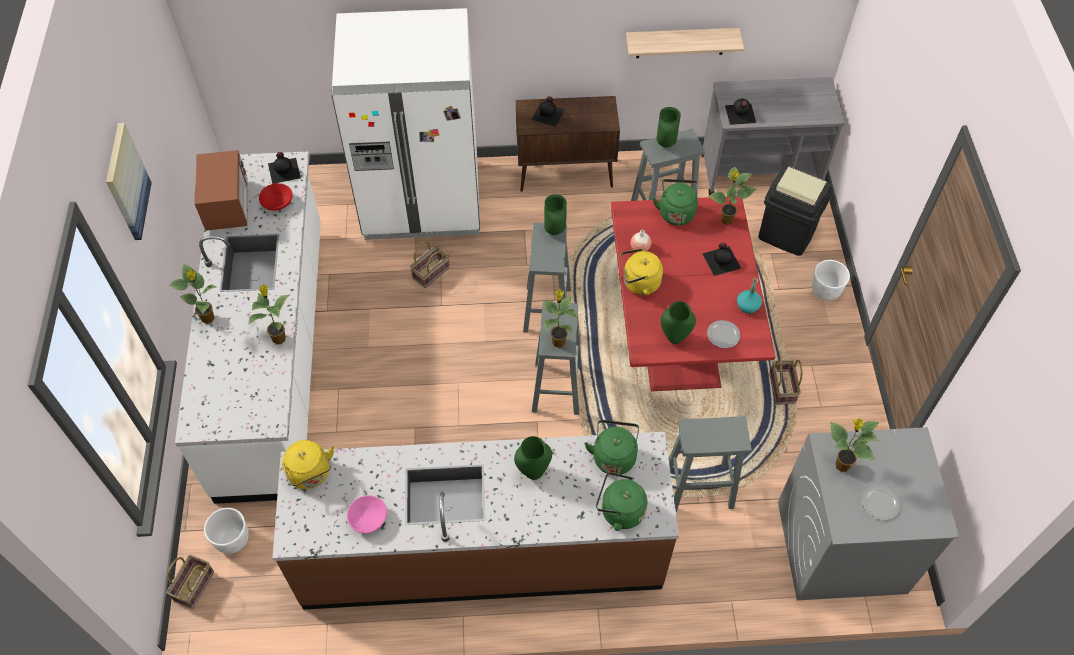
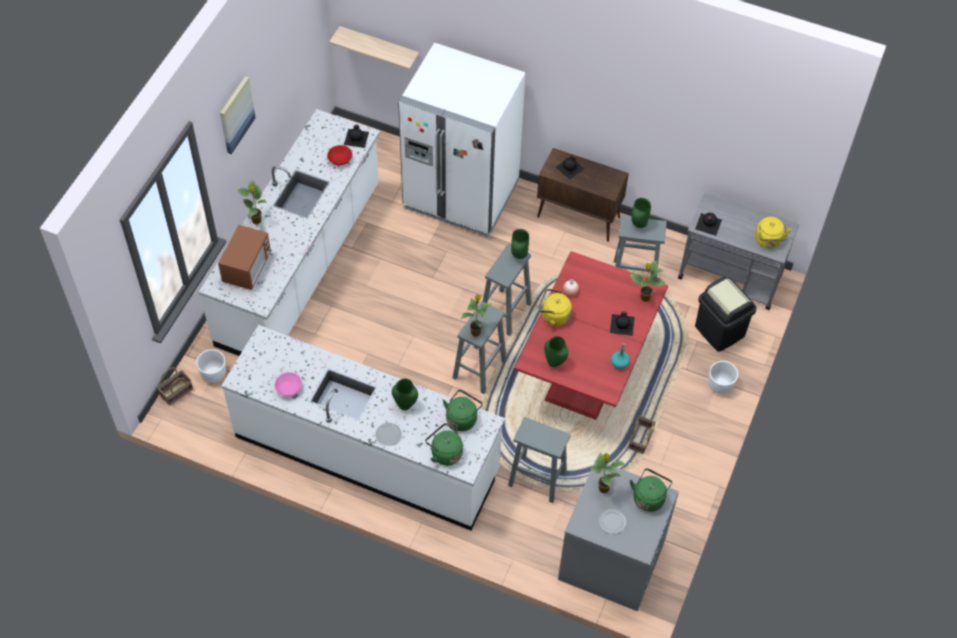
camera: 25 degrees right, 0 degrees up
(228, 206) = (307, 149): microwave -> microwave (247, 268)
(279, 338) = (294, 252): potted plant -> none
(311, 475) = (269, 346): yellow kettle -> yellow kettle (768, 241)
(431, 272) = (438, 250): basket -> none
(481, 551) = (367, 453): brown counter -> white counter
(676, 212) = (612, 277): green kettle -> green kettle (649, 497)
(680, 42) = (682, 153): shelf -> shelf (379, 48)
(723, 334) = (589, 375): plate -> plate (389, 434)

